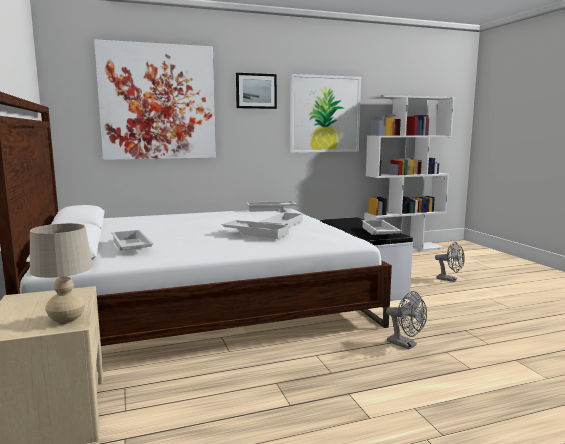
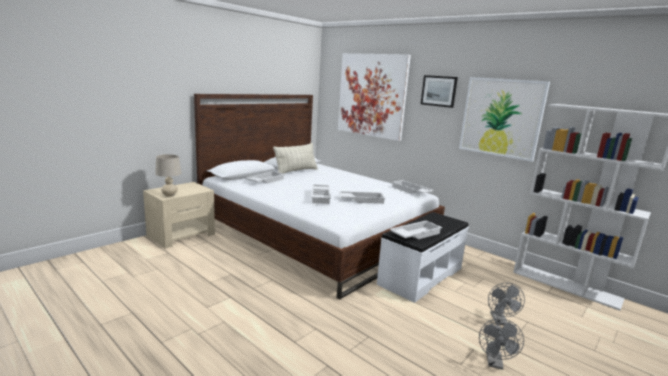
camera: 60 degrees right, 5 degrees up
(111, 230) = (296, 171): none -> pillow
(406, 345) = (314, 310): grey fan -> grey fan (495, 363)

